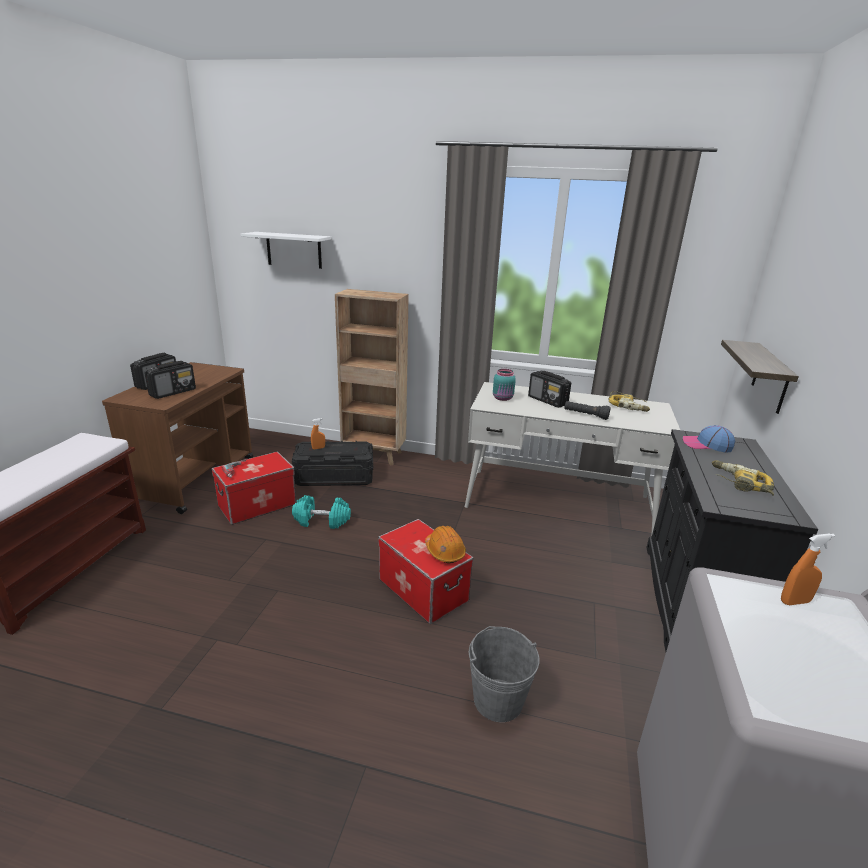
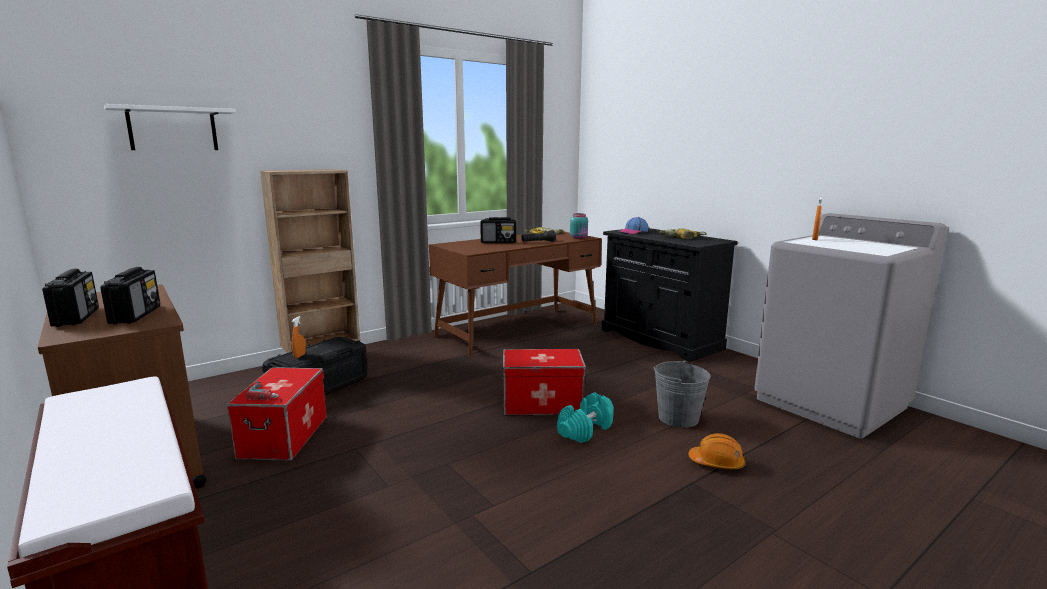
camera: 50 degrees left, 10 degrees down
(321, 521) = (379, 414): turquoise dumbbell -> turquoise dumbbell (585, 430)
(444, 551) = (559, 353): orange hard hat -> orange hard hat (717, 463)
(503, 398) = (469, 247): turquoise jar -> turquoise jar (579, 238)
(558, 502) = (518, 330): white desk -> brown desk
(771, 378) = (633, 187): shelf -> none

